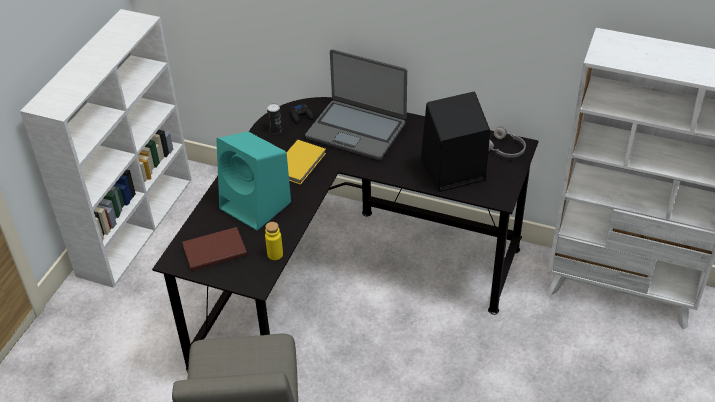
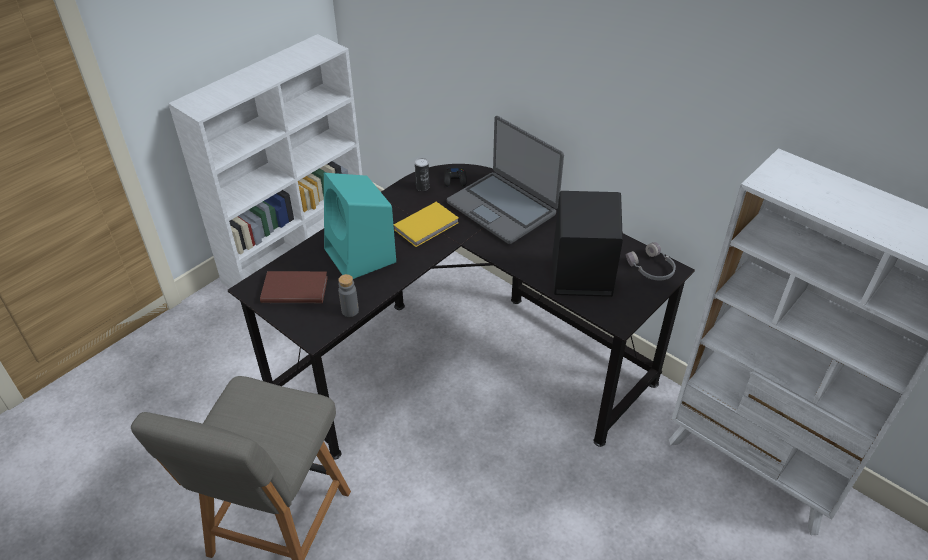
camera: 20 degrees right, 0 degrees up
(275, 254) = (350, 311): yellow bottle -> grey bottle

